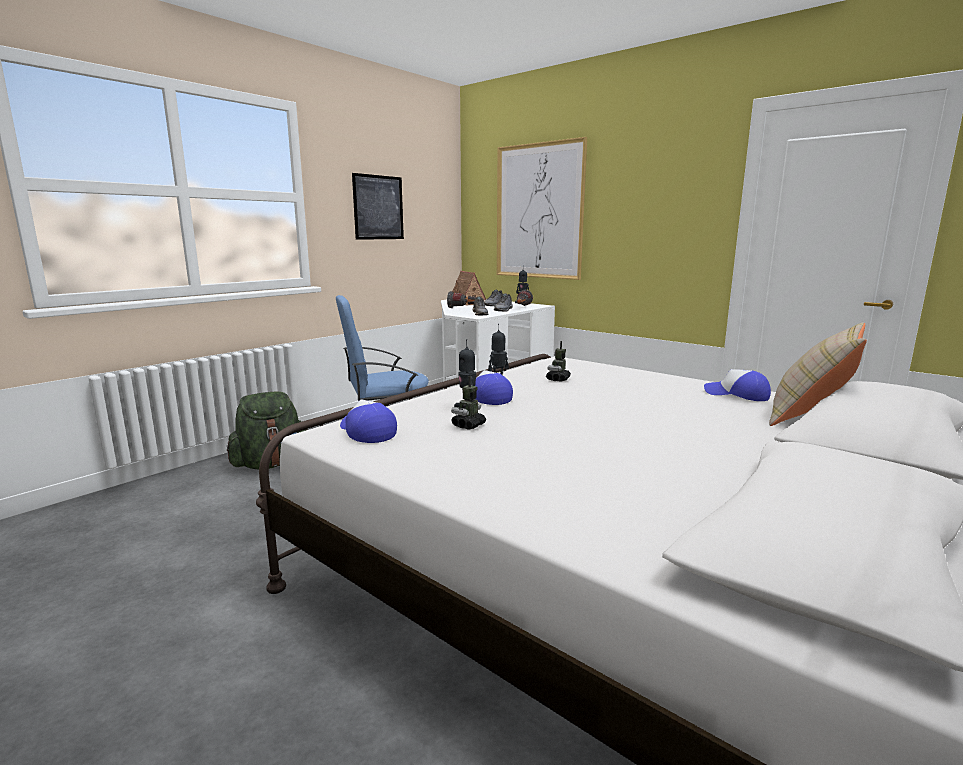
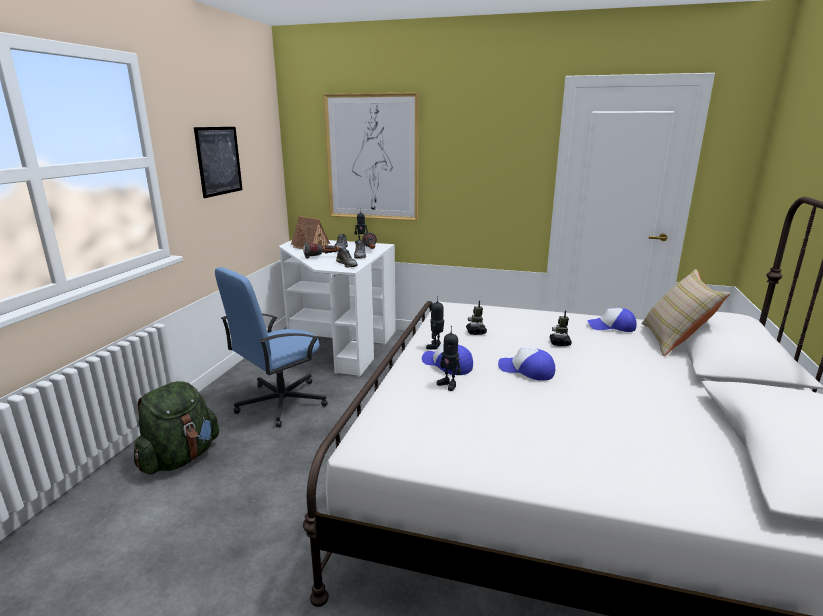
camera: 25 degrees left, 5 degrees up
(366, 431) = (401, 433): cap -> cap (526, 371)
(468, 425) = (474, 404): toy robot -> toy robot (560, 343)

